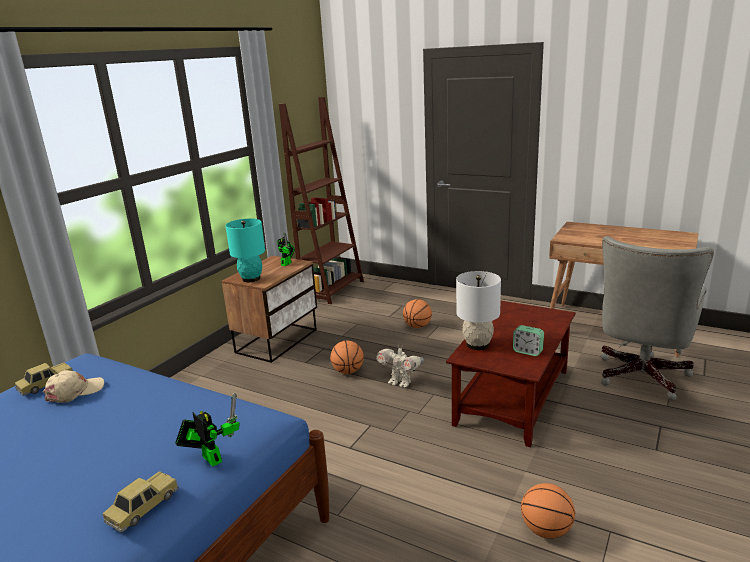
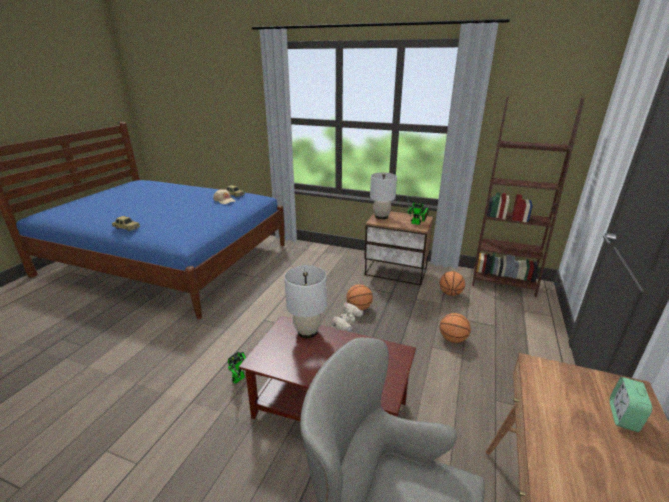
camera: 80 degrees right, 5 degrees up
(210, 457) = (152, 234): toy robot -> toy robot (240, 377)
(251, 279) = (381, 217): turquoise table lamp -> white table lamp
(527, 351) = (292, 363): alarm clock -> alarm clock (623, 416)
(546, 530) = (154, 420): basketball -> basketball (450, 294)

